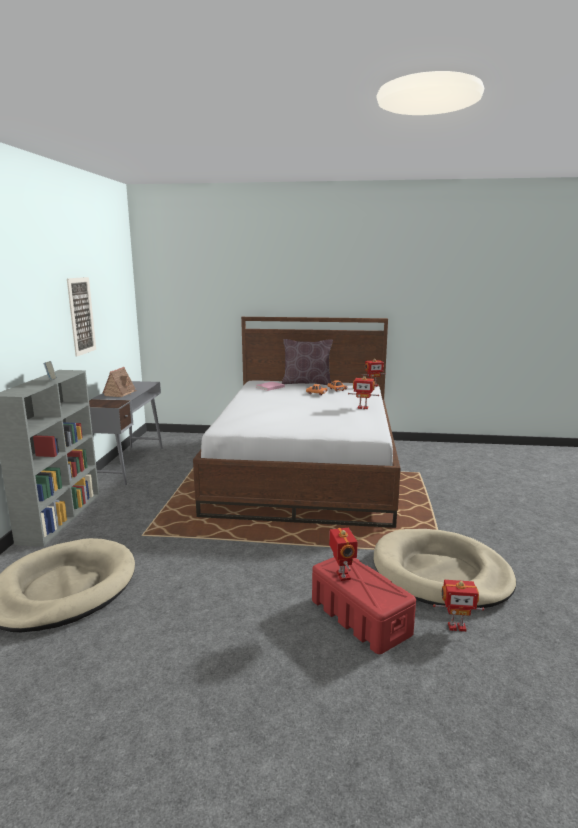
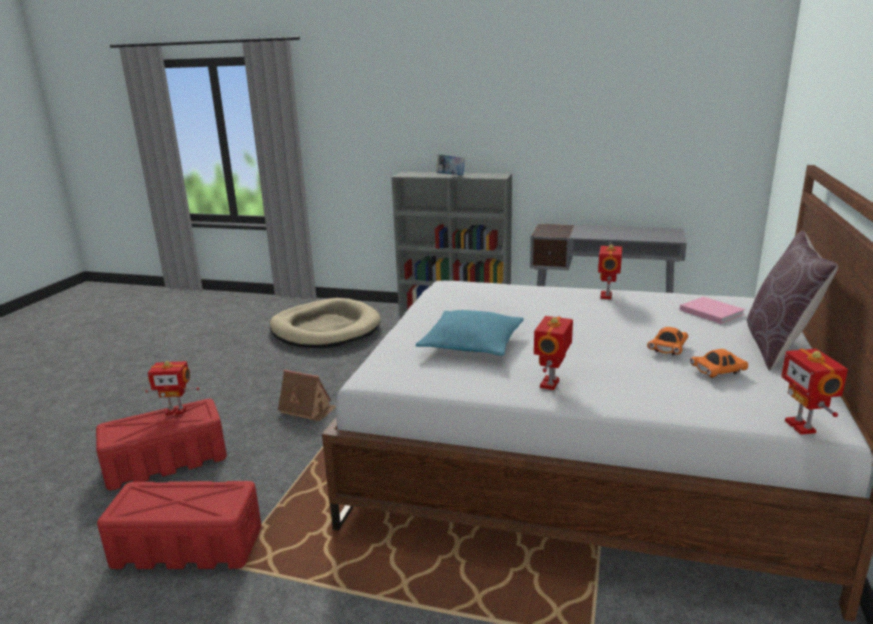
camera: 100 degrees right, 5 degrees up
(81, 316) = (582, 119): picture -> none
(120, 393) = (604, 232): toy house -> toy house (307, 409)
(325, 419) = (471, 344): none -> turquoise pillow
(440, 573) = (187, 546): beige dog bed -> red storage box
(456, 626) = (87, 528): toy robot -> toy robot (607, 296)

